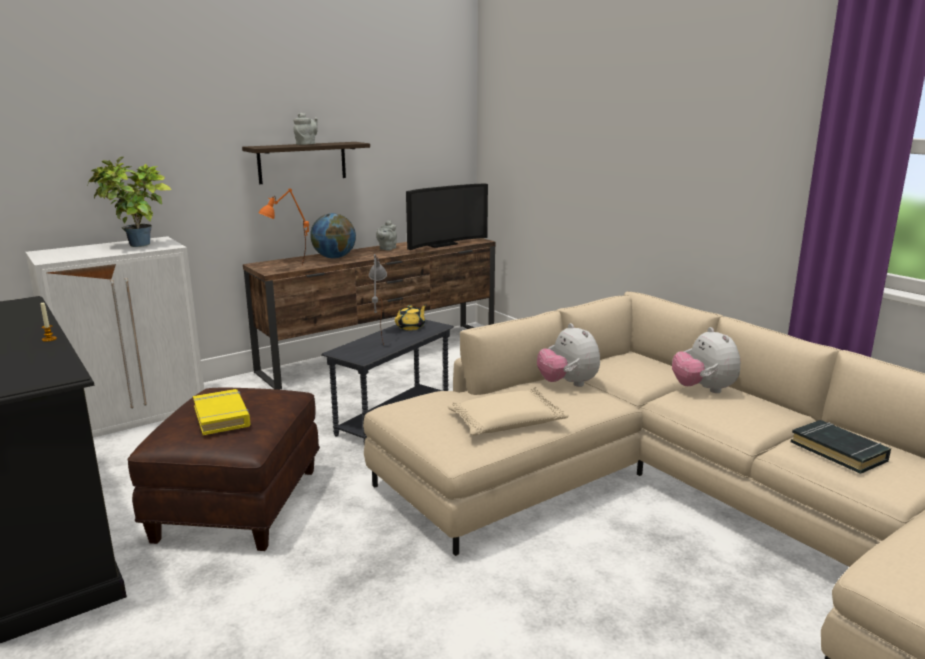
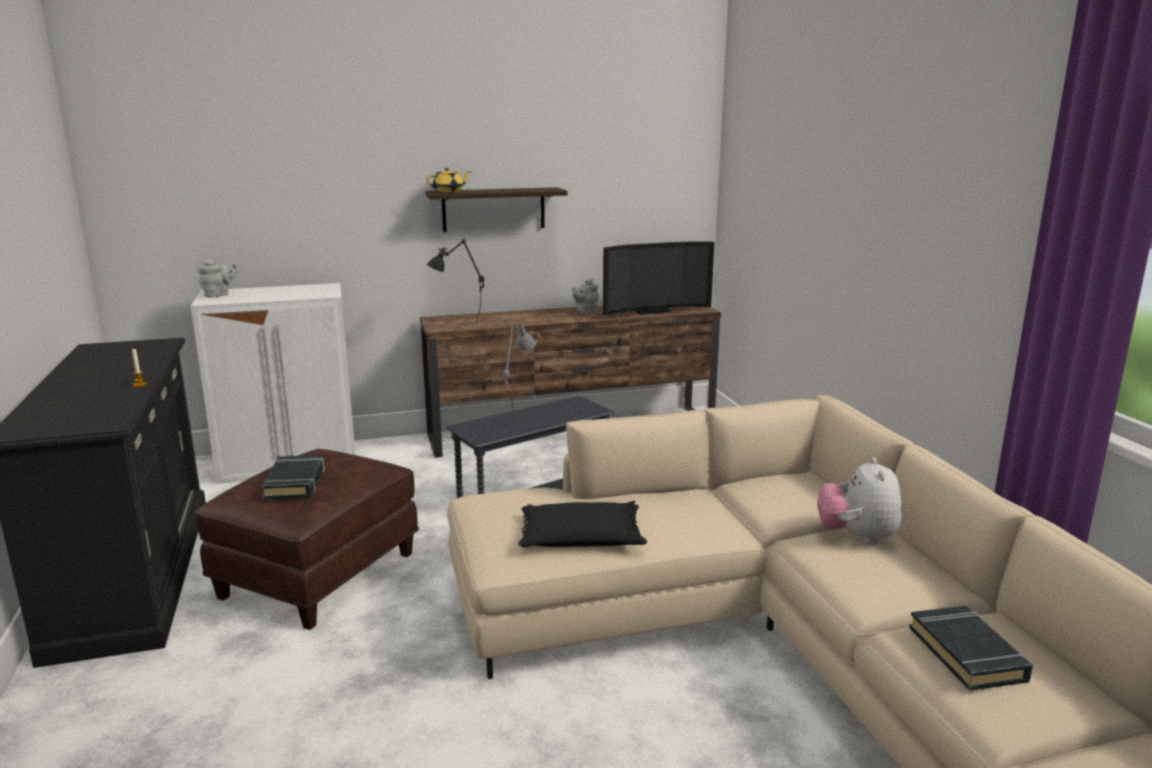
camera: 20 degrees right, 0 degrees up
(136, 246) = (298, 292): potted plant -> none
(222, 417) = (295, 482): yellow book -> black book
(288, 268) = (458, 326): orange table lamp -> black table lamp
(307, 144) = (495, 190): grey teapot -> grey teapot (219, 295)
(334, 258) = (518, 317): globe -> none
(411, 327) = (564, 407): yellow teapot -> yellow teapot (449, 191)
(506, 419) = (581, 534): beige pillow -> black pillow
(567, 384) = (694, 502): plush toy -> none

